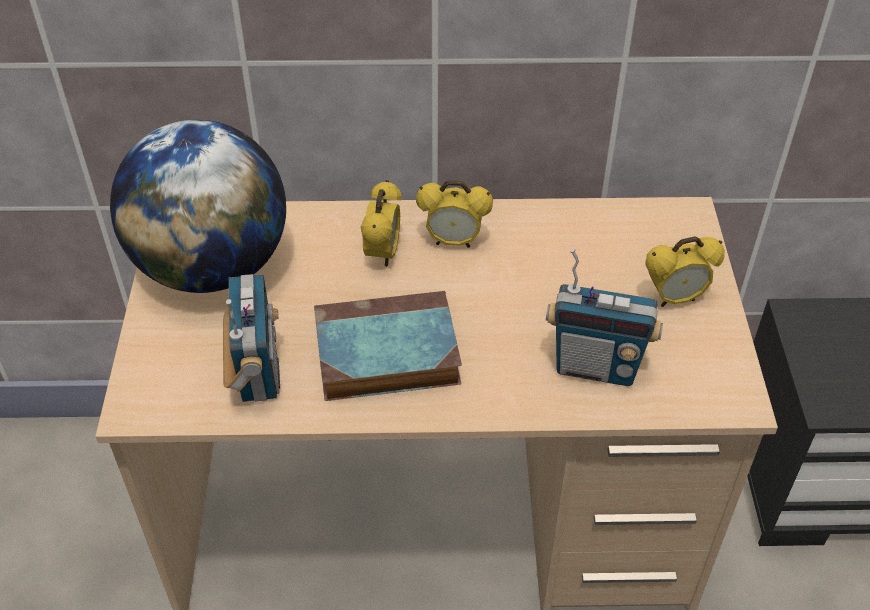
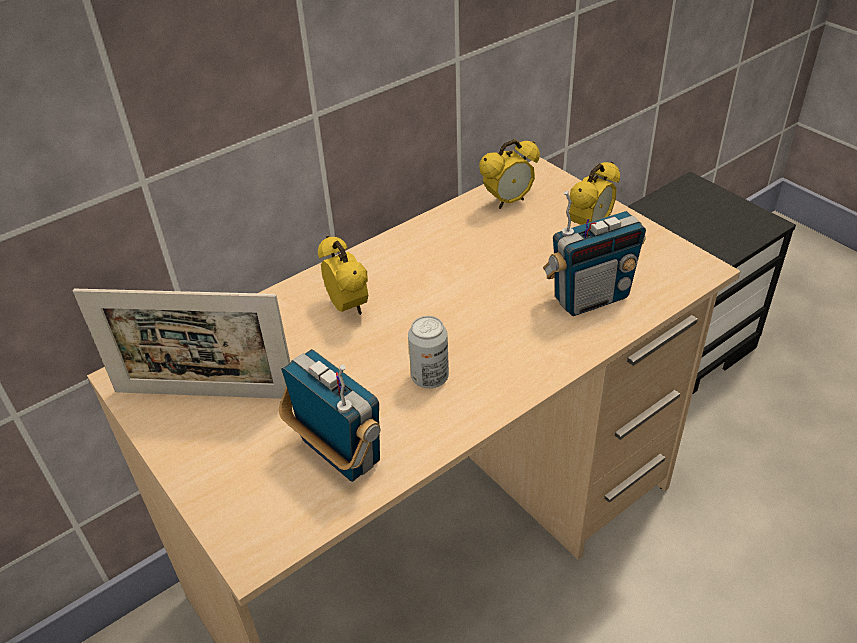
camera: 35 degrees left, 5 degrees down
(212, 267) = (205, 394): globe -> picture frame
(383, 355) = (430, 377): book -> can
(453, 242) = (394, 271): alarm clock -> alarm clock (508, 202)

